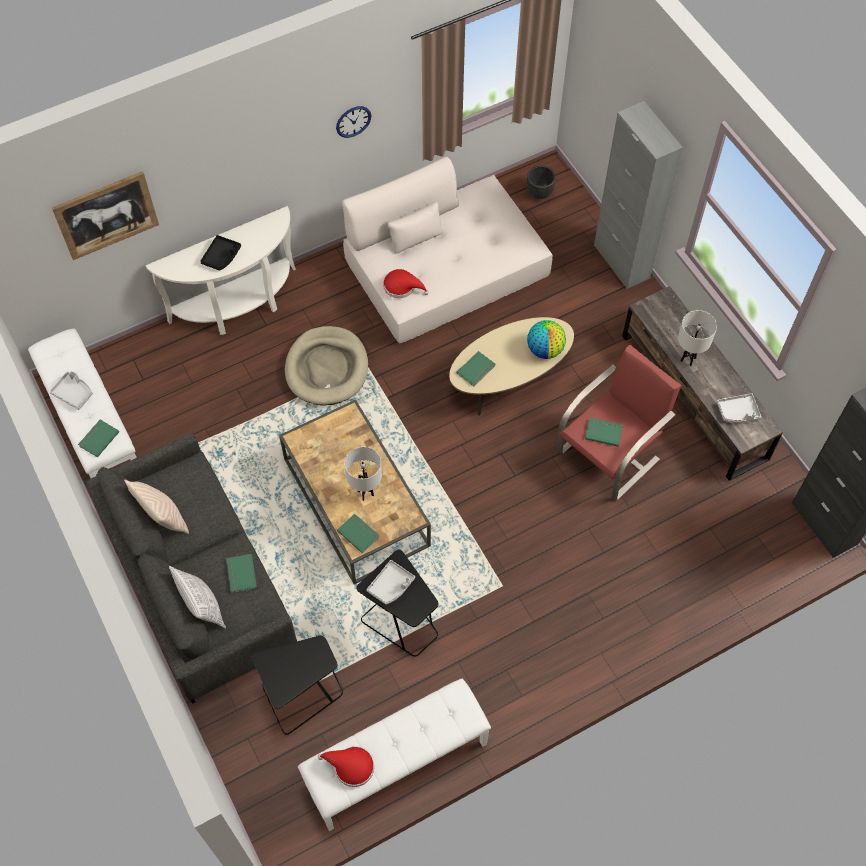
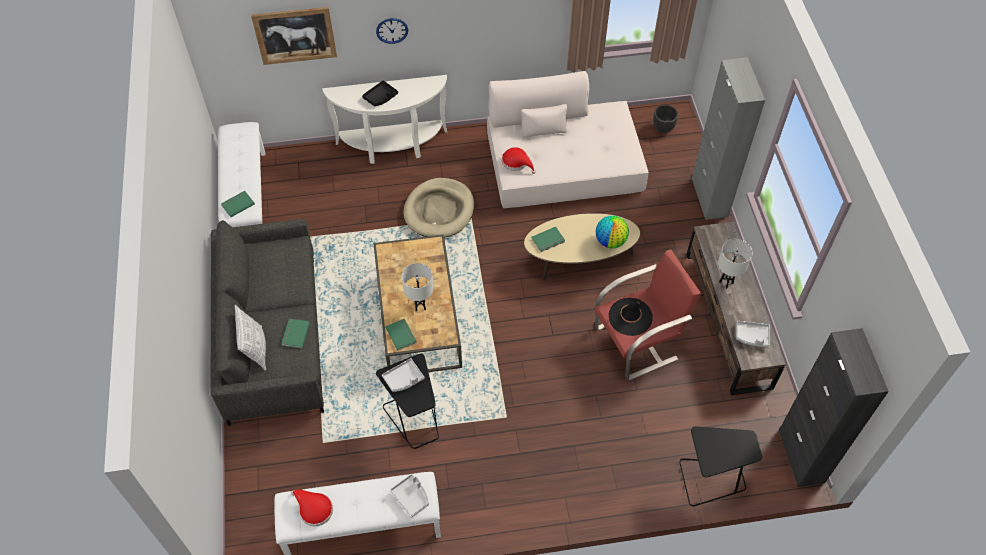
camera: 20 degrees right, 5 degrees down
(74, 393) = (235, 167): grey tray -> grey tray (411, 497)
(163, 518) = (257, 275): beige pillow -> none
(303, 695) = (313, 448): black side table -> black side table (711, 479)
(353, 121) = (511, 18): wall clock -> wall clock (392, 30)
(603, 431) = (630, 317): green book -> black hat

